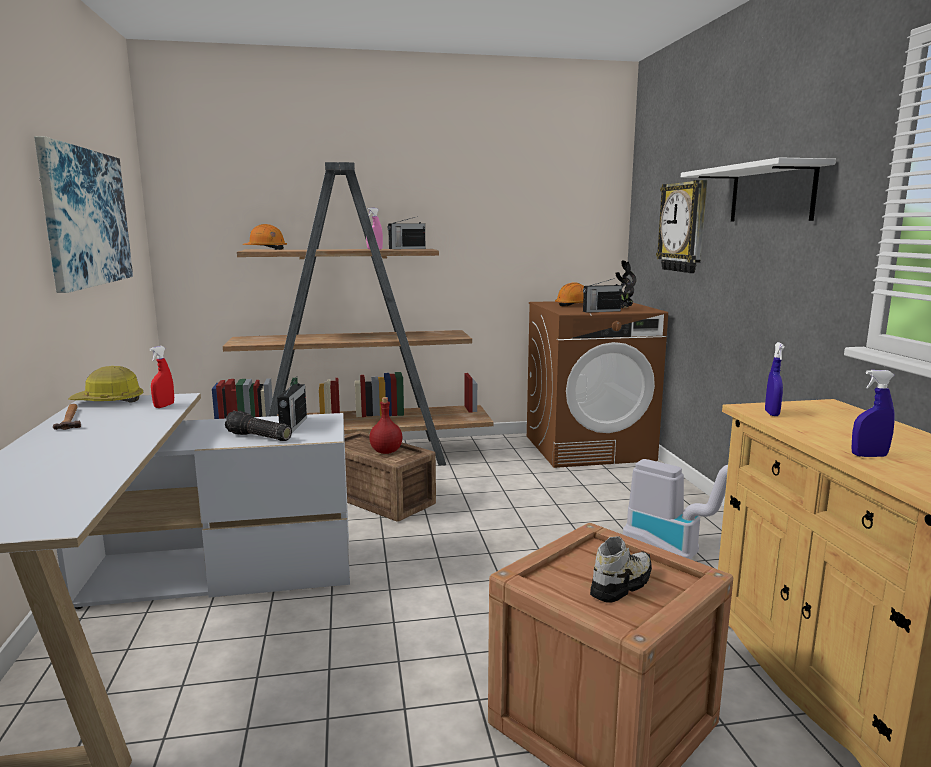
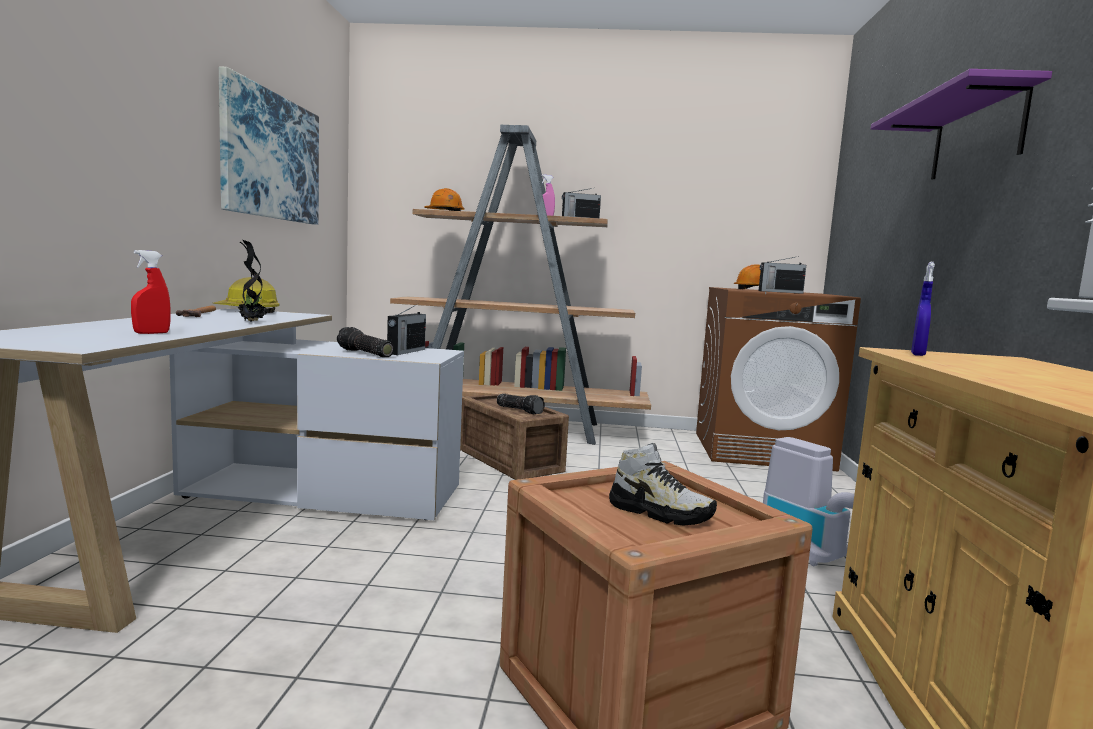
camera: 15 degrees right, 5 degrees down
(164, 406) = (288, 316): red spray bottle -> red spray bottle (151, 333)
(386, 452) = (520, 410): red bottle -> flashlight
(621, 585) = (659, 513): shoe -> shoe turned 60 degrees clockwise
(623, 309) = (809, 293): potted plant -> potted plant (251, 322)
(684, 227) = (884, 199): wall clock -> none
(771, 194) = (977, 135): white shelf -> purple shelf
(869, 456) = (1022, 382): blue spray bottle -> none

